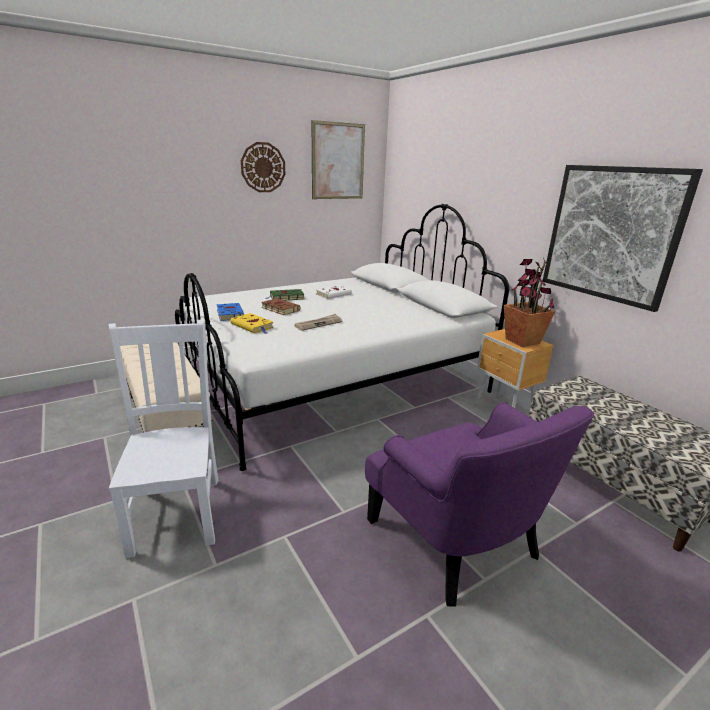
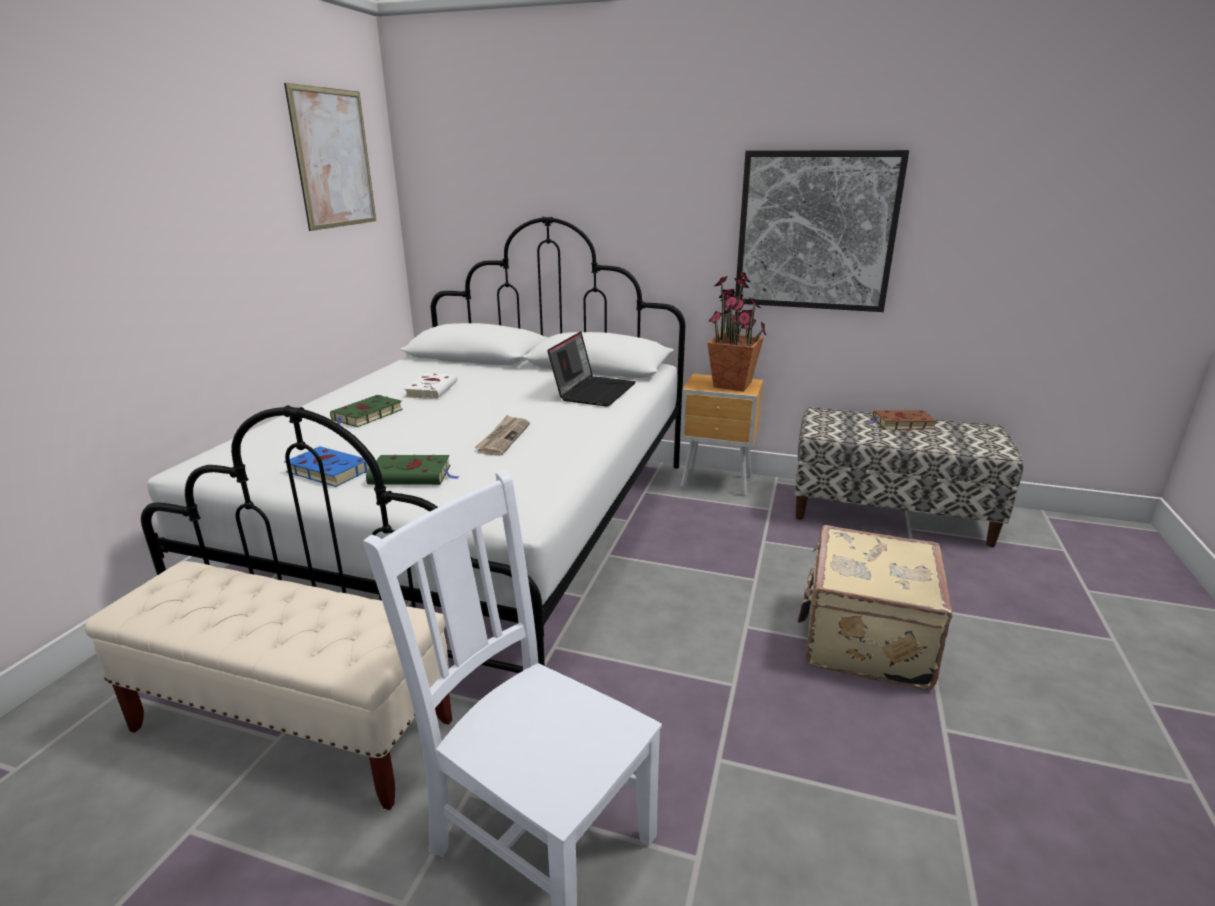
camera: 40 degrees left, 0 degrees up
(253, 326) = (413, 475): yellow book -> green book
(263, 167) = (223, 177): wall clock -> none
(279, 309) = (395, 435): brown book -> brown book (901, 423)
(408, 317) = (593, 391): none -> laptop
(457, 539) = (863, 639): purple armchair -> beige suitcase

